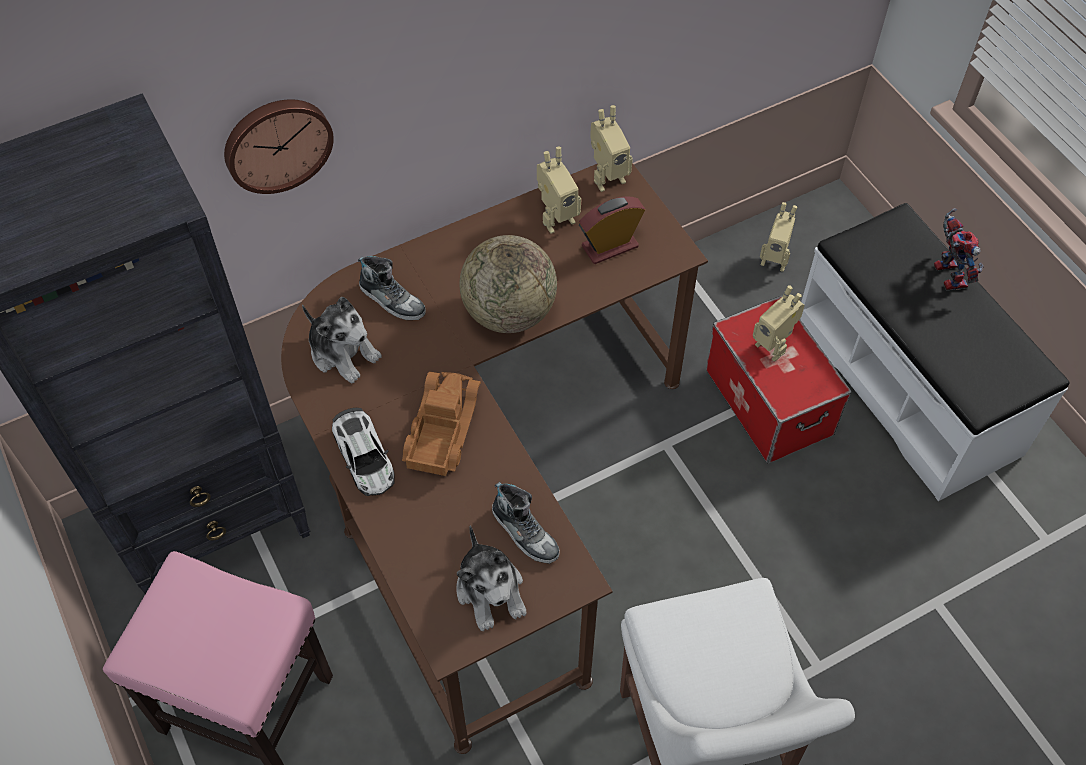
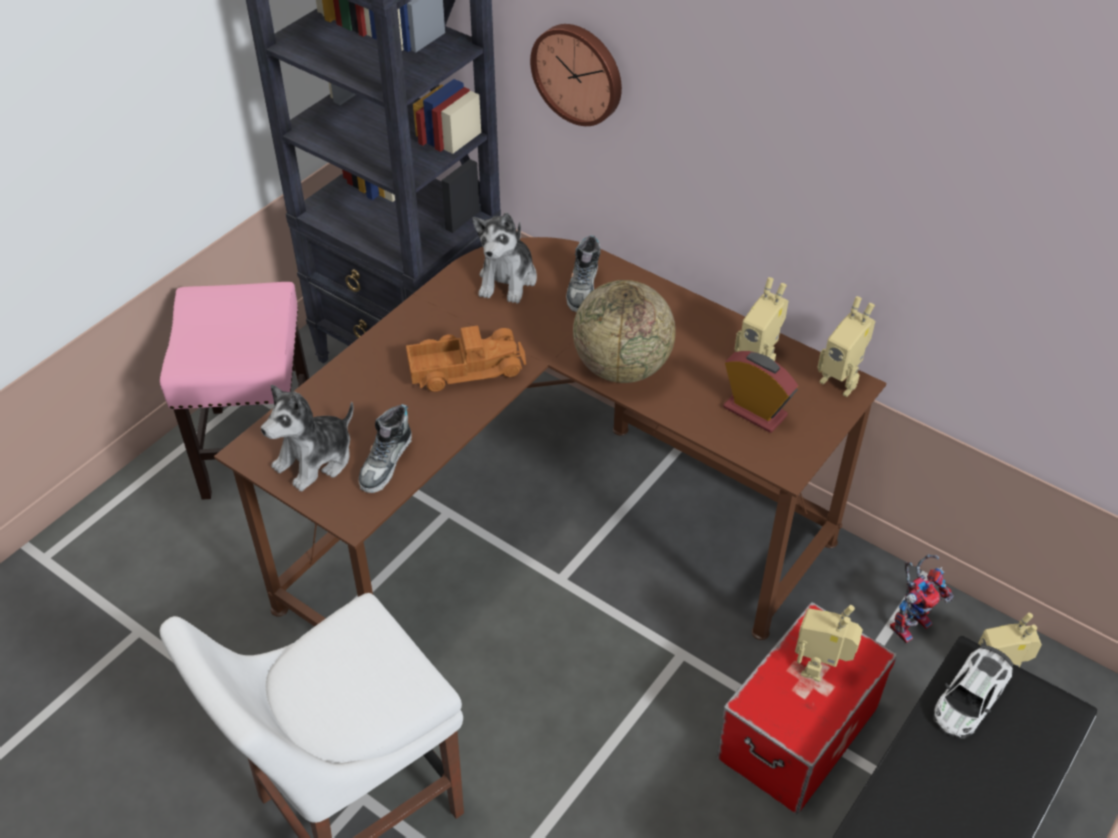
camera: 65 degrees right, 10 degrees down
(364, 457) = (409, 331): toy car -> toy car (970, 698)
(945, 273) = (1017, 783): toy robot -> toy robot (910, 621)

